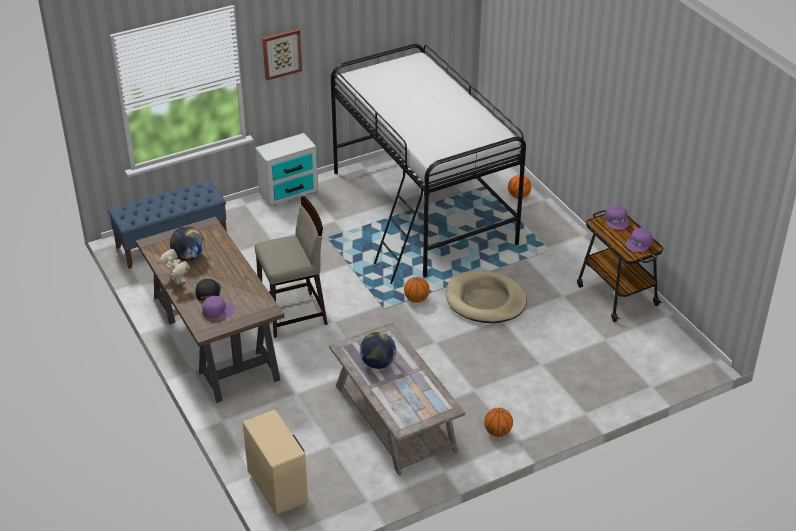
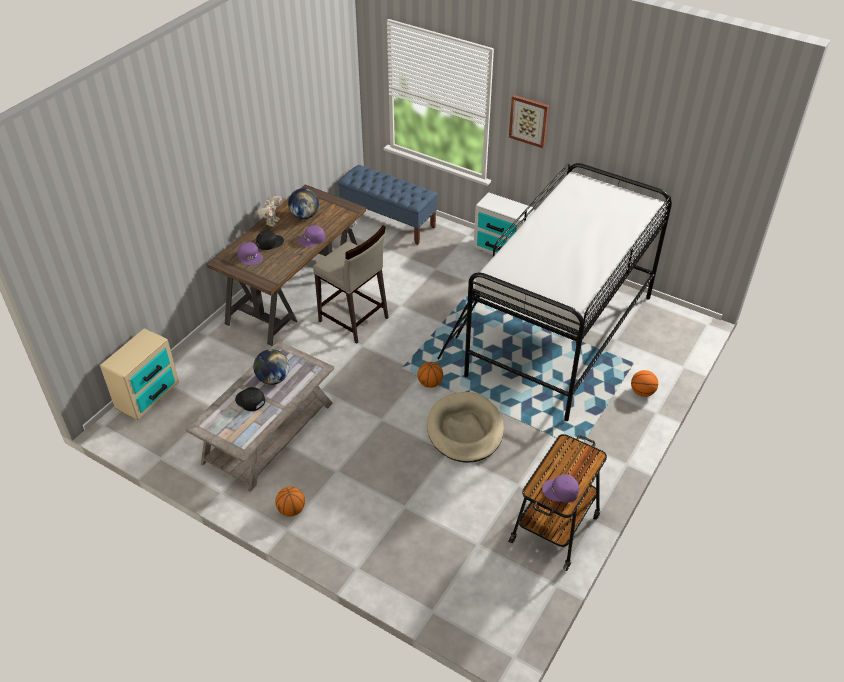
camera: 60 degrees right, 5 degrees up
(394, 386) = (250, 401): none -> black cap
(617, 220) = (584, 458): purple cap -> purple cap (312, 239)

